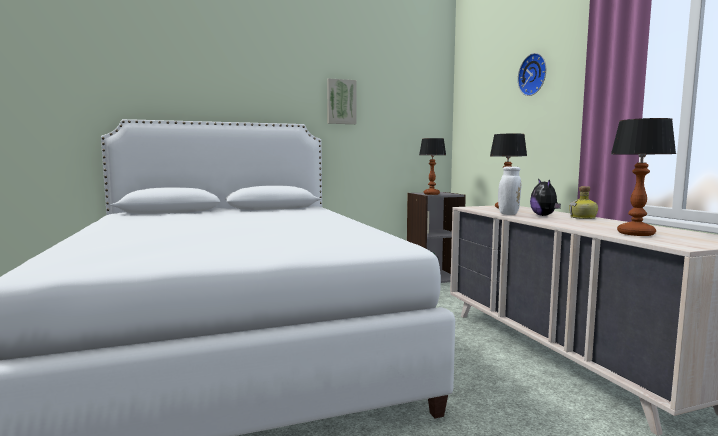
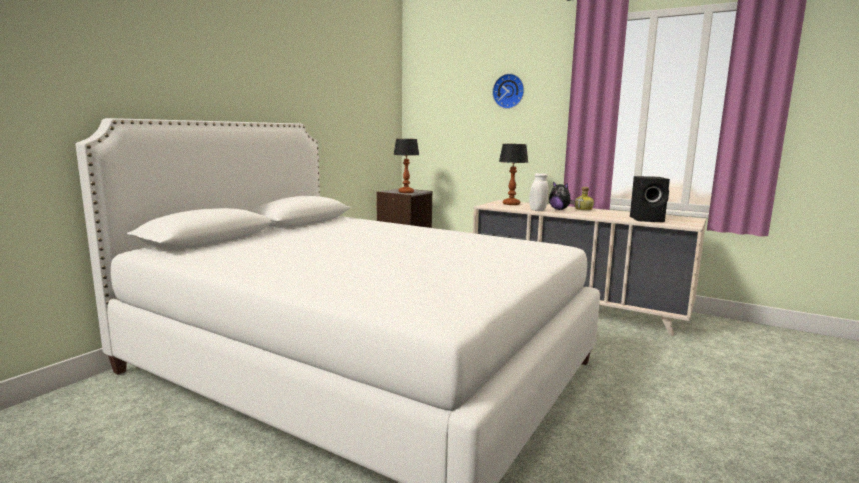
camera: 40 degrees left, 5 degrees up
(341, 102) = (324, 98): picture -> none
(636, 233) = (648, 219): table lamp -> black speaker

